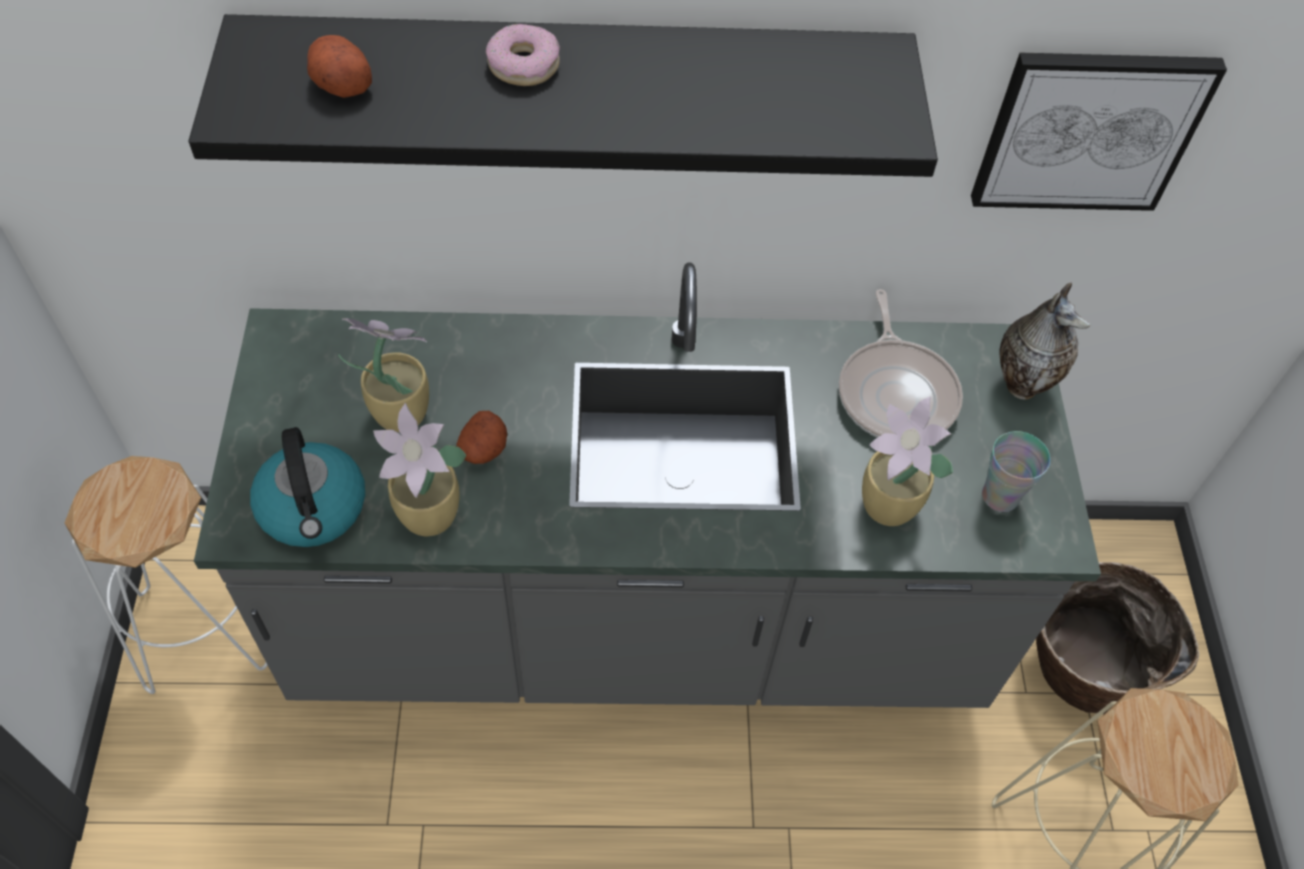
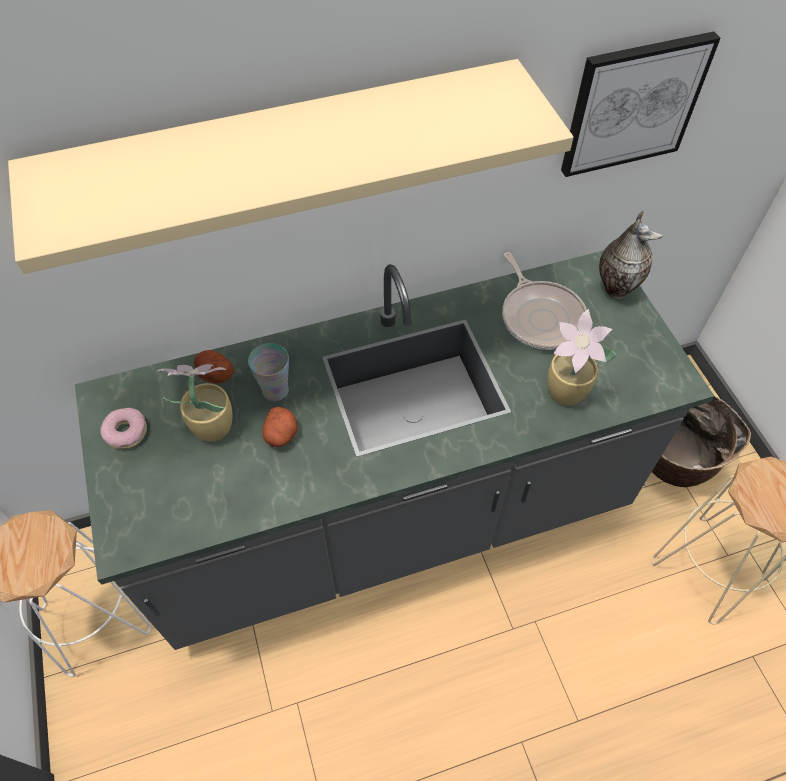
camera: 15 degrees left, 0 degrees up
(314, 509) = (174, 514): kettle -> none
(340, 83) = (121, 188): potato -> potato (214, 373)
(431, 517) = (262, 494): potted plant -> none
(524, 65) = (255, 143): donut -> donut (126, 432)
(573, 80) = (284, 150): black shelf -> beige shelf
(1000, 496) = (632, 364): cup -> cup (275, 390)

